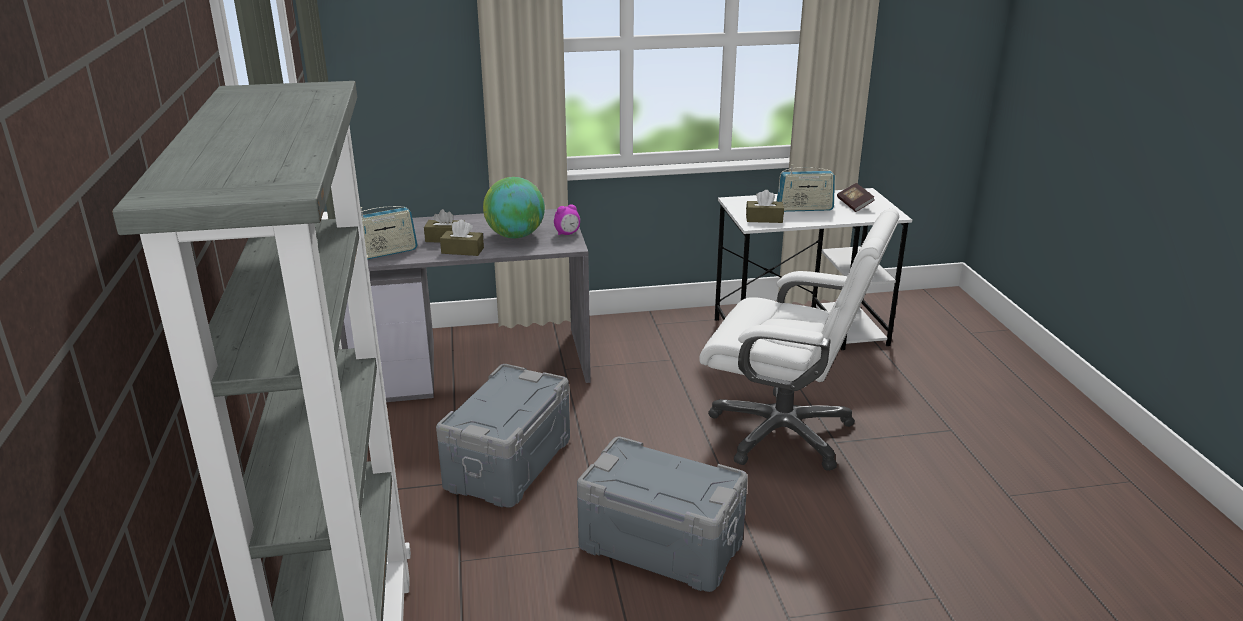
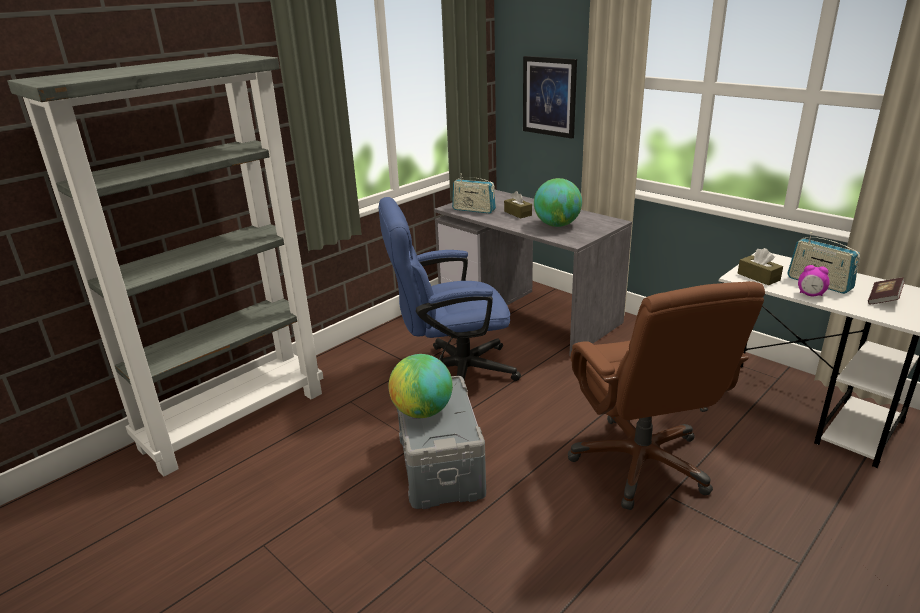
camera: 55 degrees right, 0 degrees up
(408, 79) = (549, 96): none -> picture
(462, 250) = (510, 222): brown tissue box -> none
(507, 463) = (451, 372): grey storage box -> blue office chair
(567, 234) = (589, 235): alarm clock -> alarm clock (810, 295)
(651, 487) = (422, 412): none -> globe
(783, 432) = (641, 463): white office chair -> brown office chair

